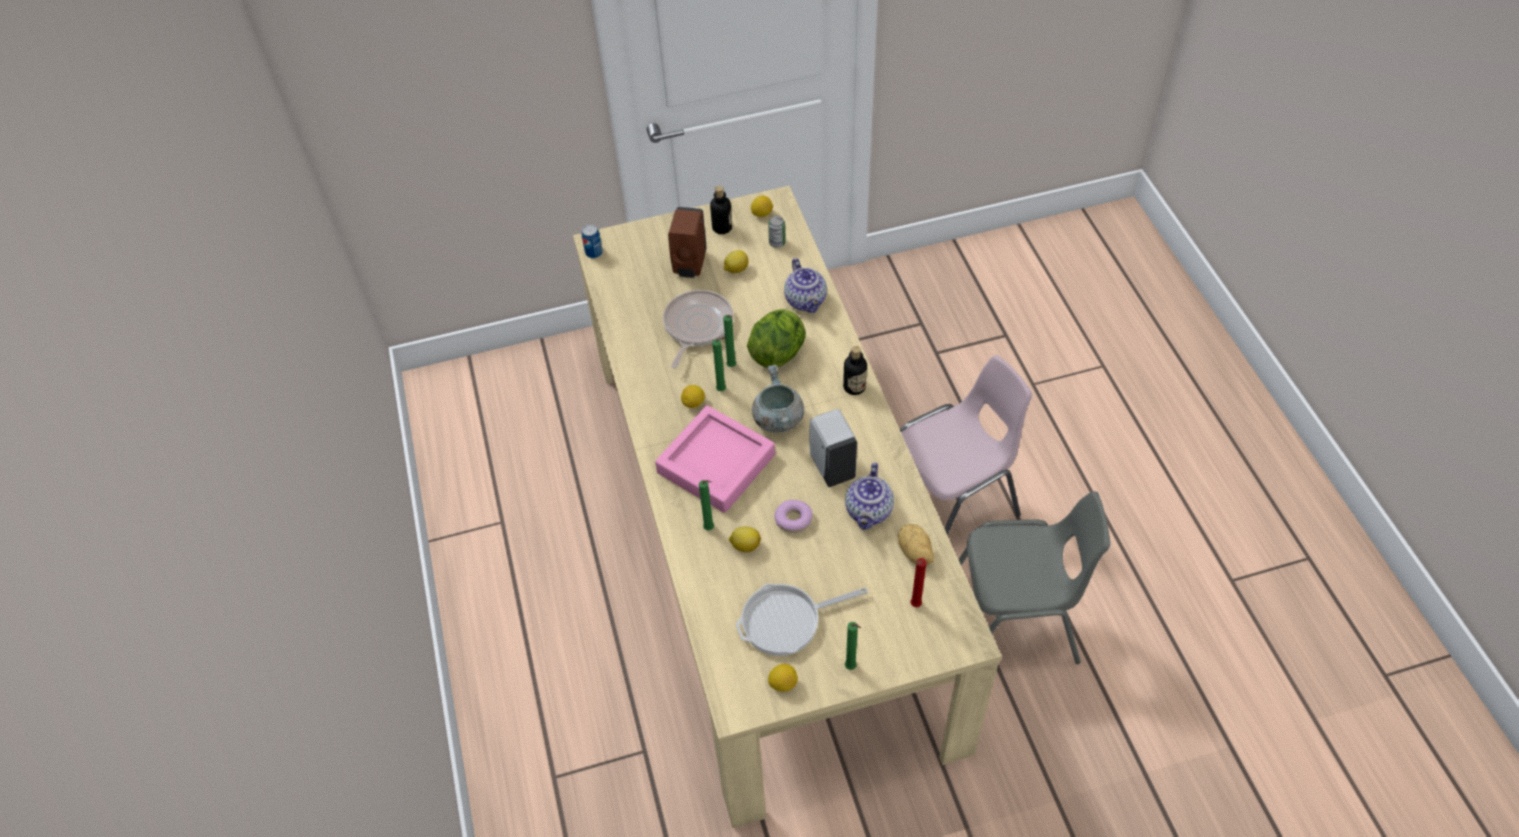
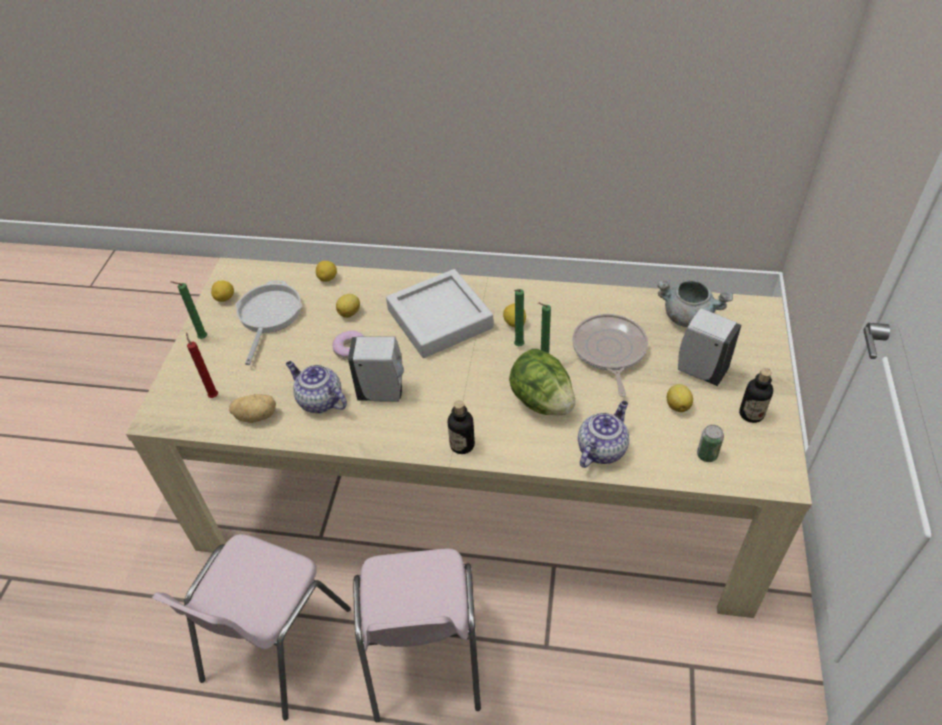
camera: 115 degrees right, 5 degrees down
(594, 253) = (748, 305): can -> none
(690, 265) = (699, 370): brown soap dispenser -> white soap dispenser
(696, 326) = (609, 351): frying pan -> frying pan turned 135 degrees counterclockwise
(710, 529) = (380, 298): green candle -> none
(716, 464) = (440, 319): pink tray -> grey tray
(762, 214) = (764, 457): lemon -> lemon (328, 278)
(777, 418) = (461, 373): grey cooking pot -> grey cooking pot (688, 316)
(806, 301) = (601, 449): teapot -> teapot turned 120 degrees clockwise
(1013, 623) = (273, 645): grey chair -> pink chair

